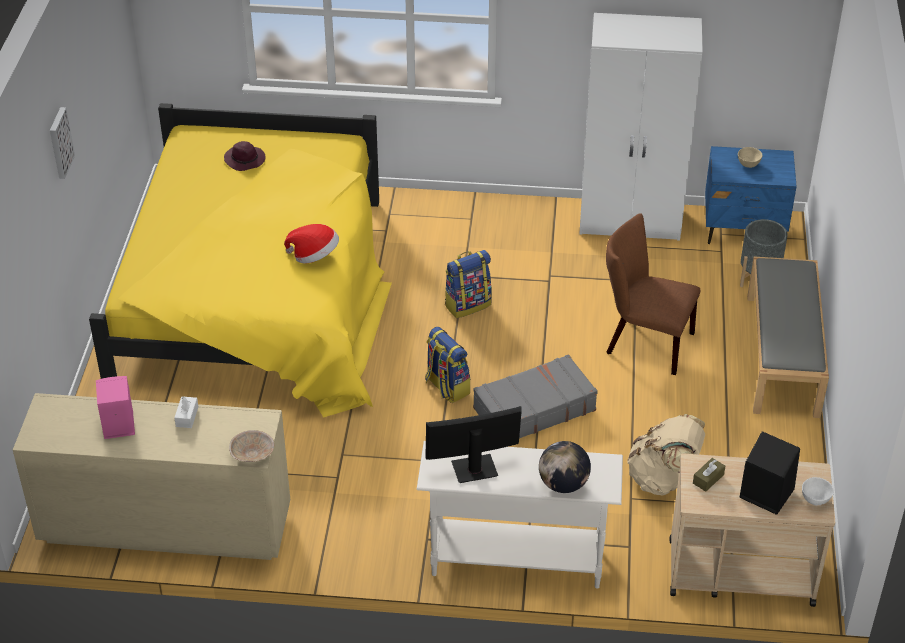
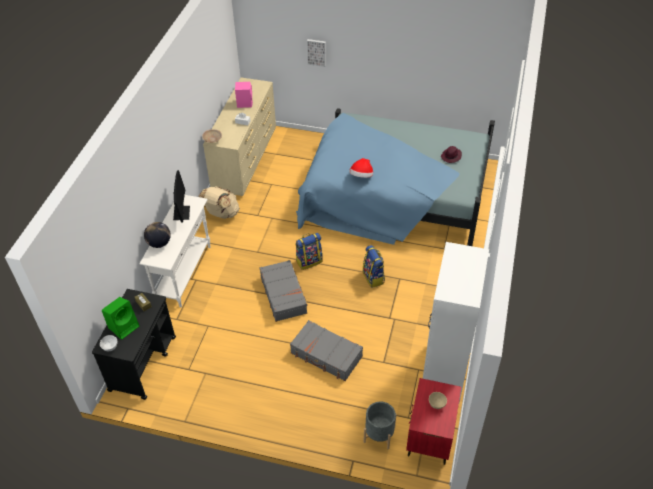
camera: 100 degrees right, 5 degrees up
(59, 142) = (375, 41): picture -> picture (316, 52)
(258, 295) = (394, 194): yellow bed -> blue bed
(644, 342) = (326, 355): brown chair -> grey suitcase
(663, 478) = (217, 343): beige backpack -> beige backpack (222, 214)
(739, 572) = (143, 363): beige cart -> black cart
(744, 230) = (430, 437): blue nightstand -> red nightstand
(765, 493) = (124, 326): black speaker -> green speaker
(783, 355) = (300, 428): grey bench -> none

